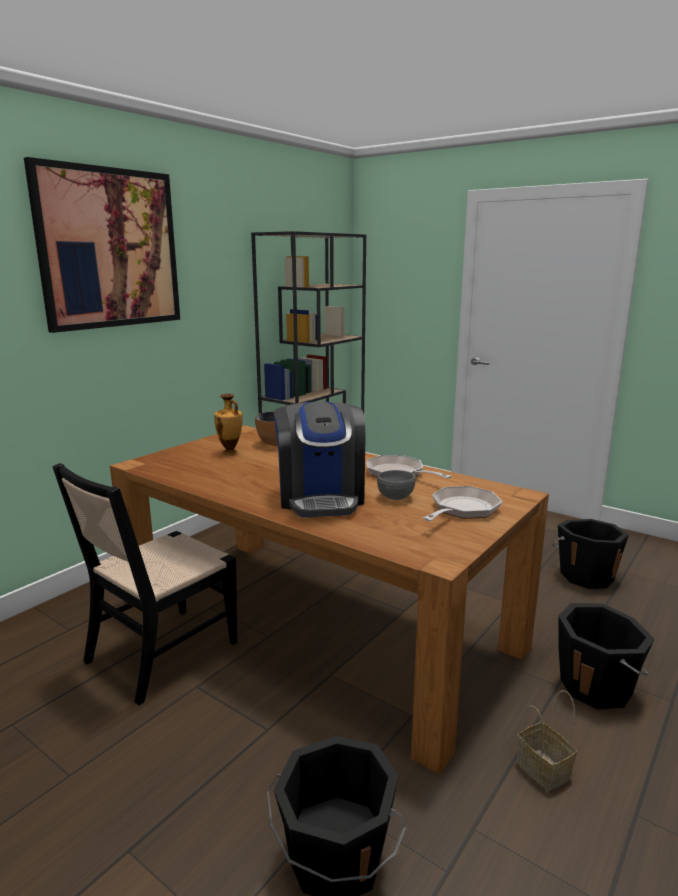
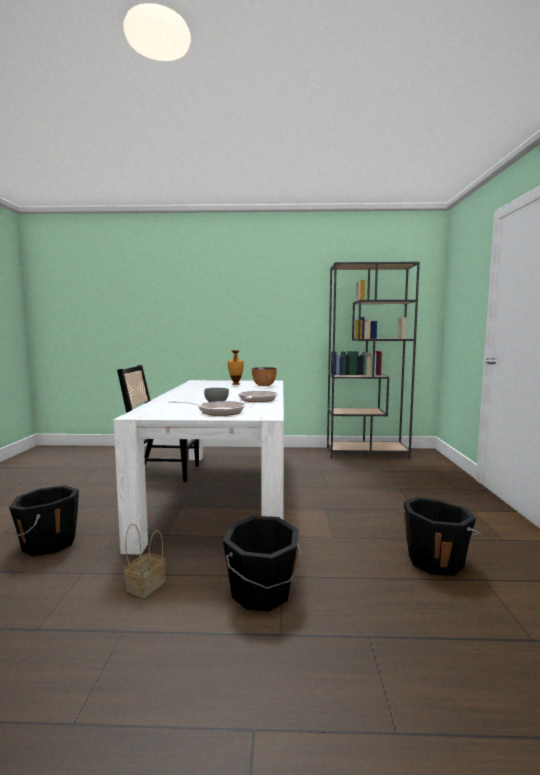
camera: 55 degrees right, 10 degrees down
(109, 249) = (231, 279): picture -> none
(317, 624) = (224, 492): brown dining table -> white dining table
(321, 497) = (196, 397): coffee machine -> none

